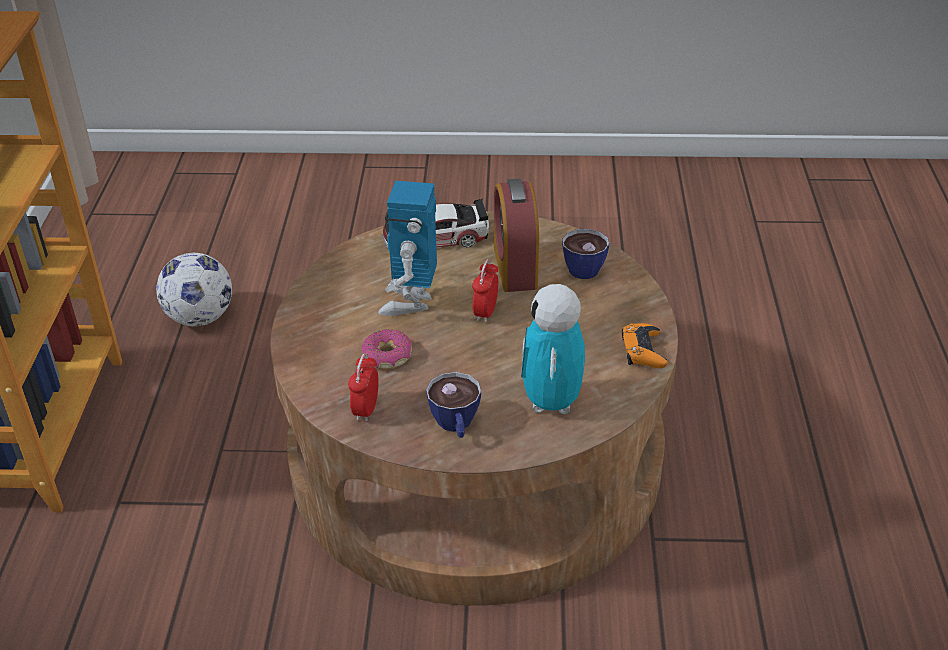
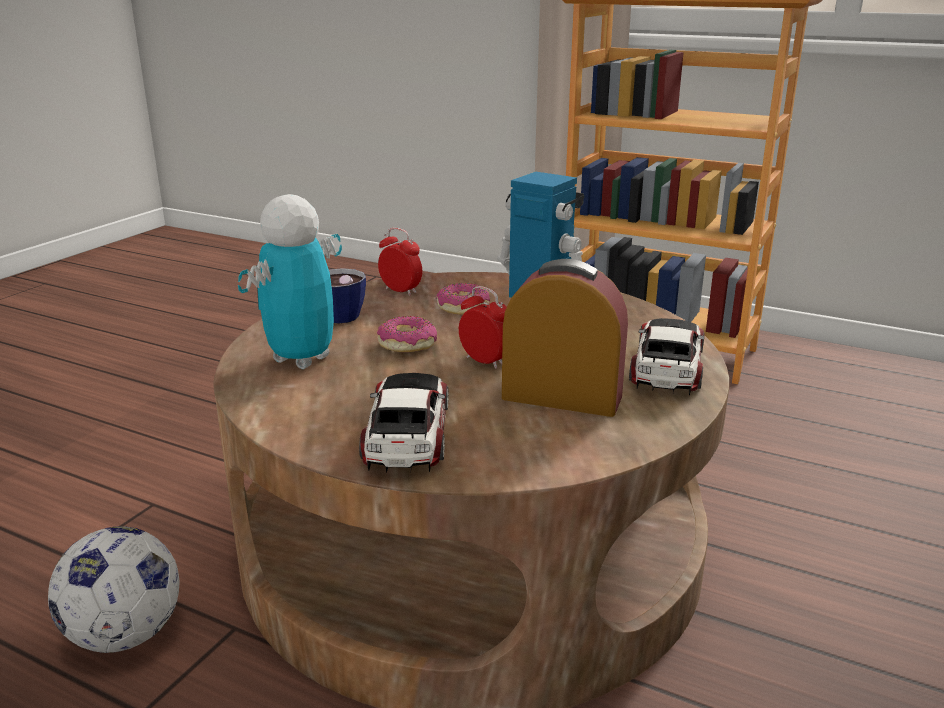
camera: 115 degrees right, 15 degrees down
(199, 318) = (800, 427): football -> football (126, 635)
(483, 360) = (407, 344): none -> donut
(551, 403) = (301, 359): toy robot -> toy robot turned 90 degrees counterclockwise
(583, 266) = (525, 442): cup -> none
(610, 311) = (407, 433): none -> toy car
(643, 351) = (307, 431): orange game controller -> none

